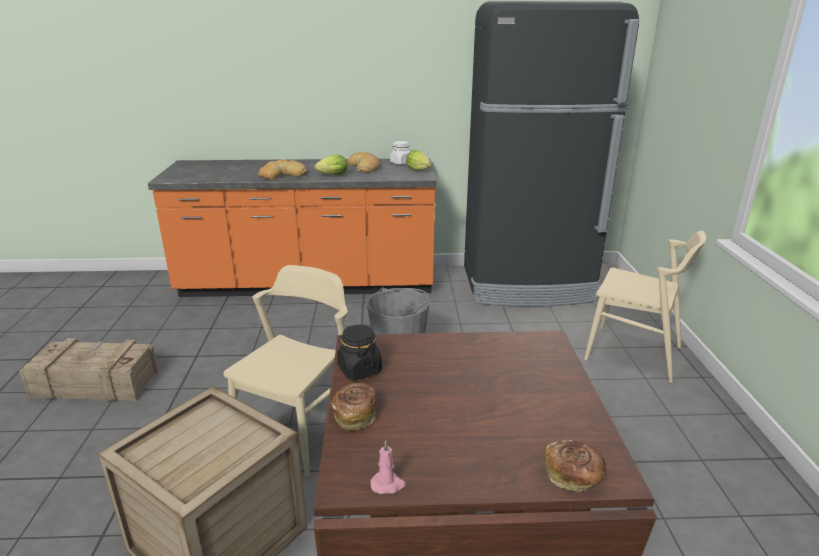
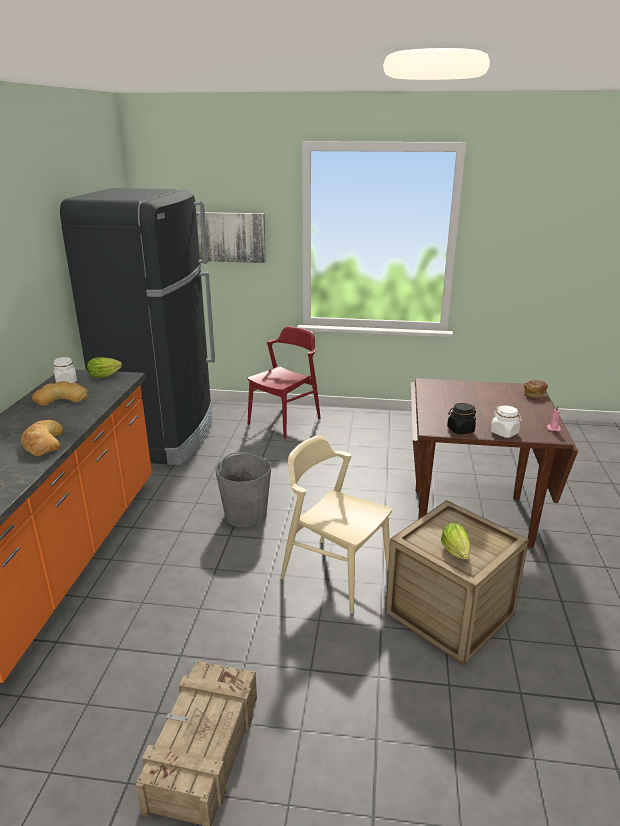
camera: 80 degrees left, 0 degrees up
(331, 175) = (77, 416): lettuce -> lettuce (456, 553)
(355, 415) = (504, 433): bread -> white jar
(633, 353) = (284, 421): beige chair -> red chair
(704, 82) = (229, 237): none -> picture

